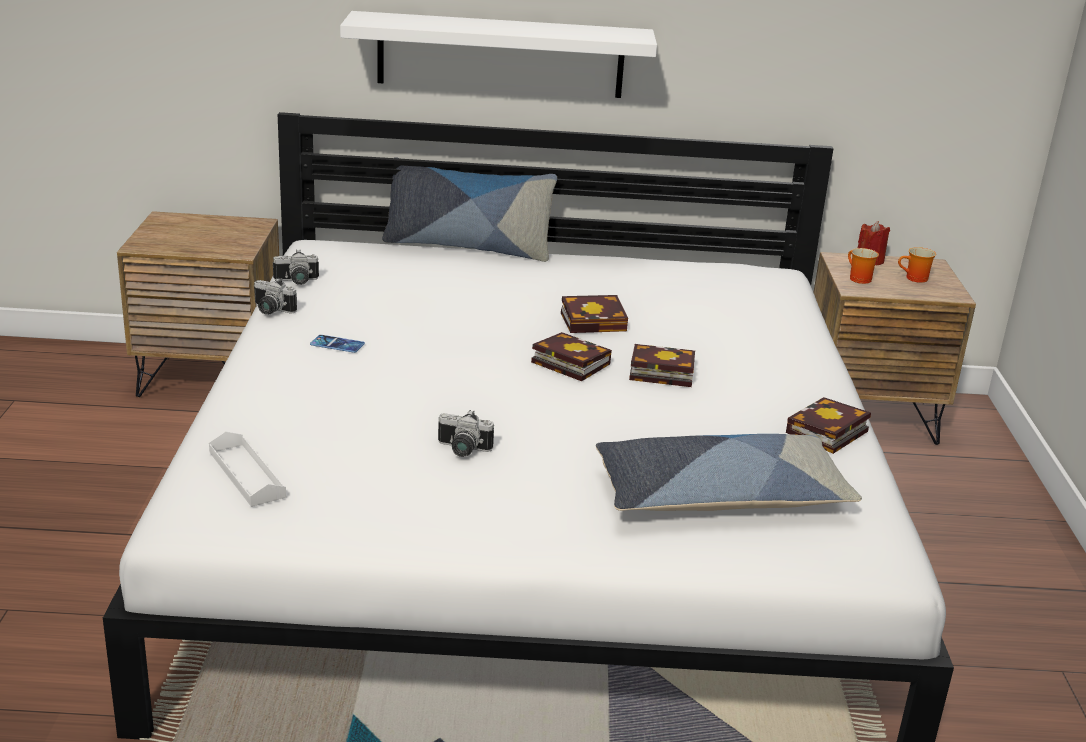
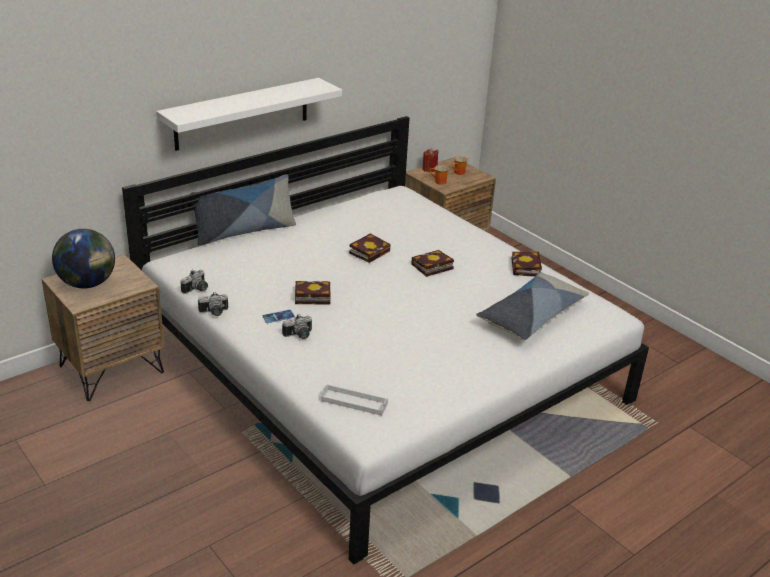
camera: 40 degrees left, 5 degrees up
(185, 231) = (88, 284): none -> globe
(462, 450) = (416, 344): camera -> camera (299, 335)
(567, 362) = (390, 279): book -> book (310, 296)

